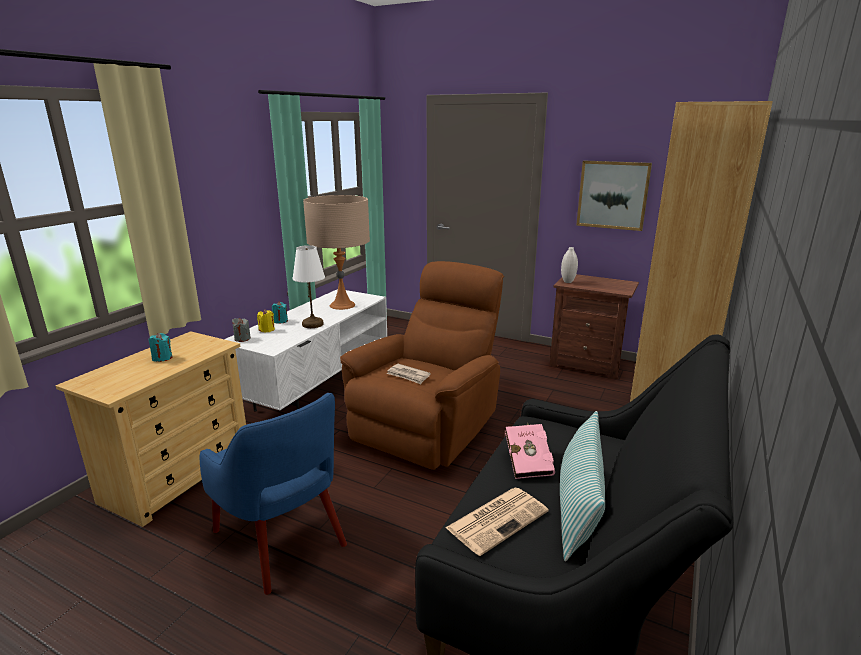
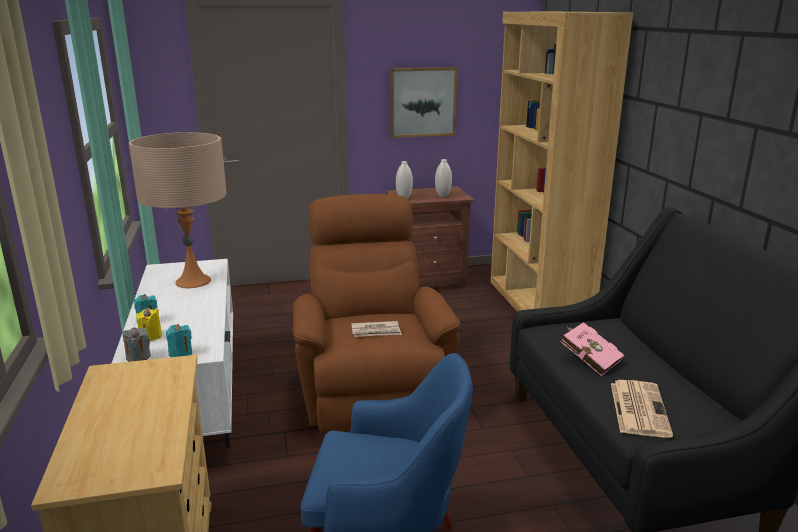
camera: 40 degrees left, 0 degrees up
(162, 358) = (127, 408): turquoise candle -> turquoise candle (180, 354)
(312, 324) = (199, 312): white table lamp -> none
(578, 507) = (664, 375): pillow -> none
(606, 287) = (443, 196): none -> white vase

